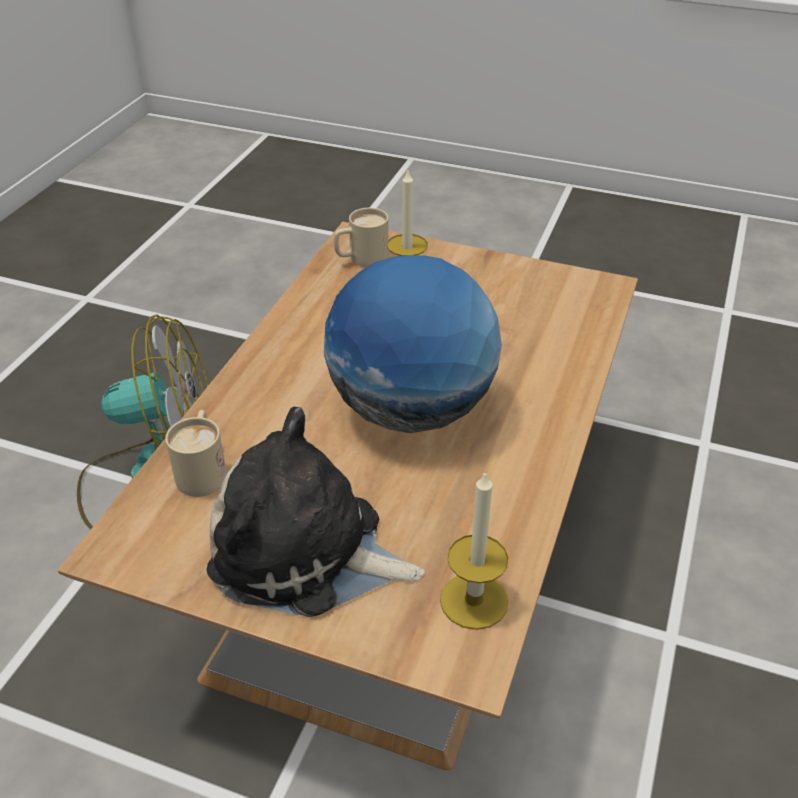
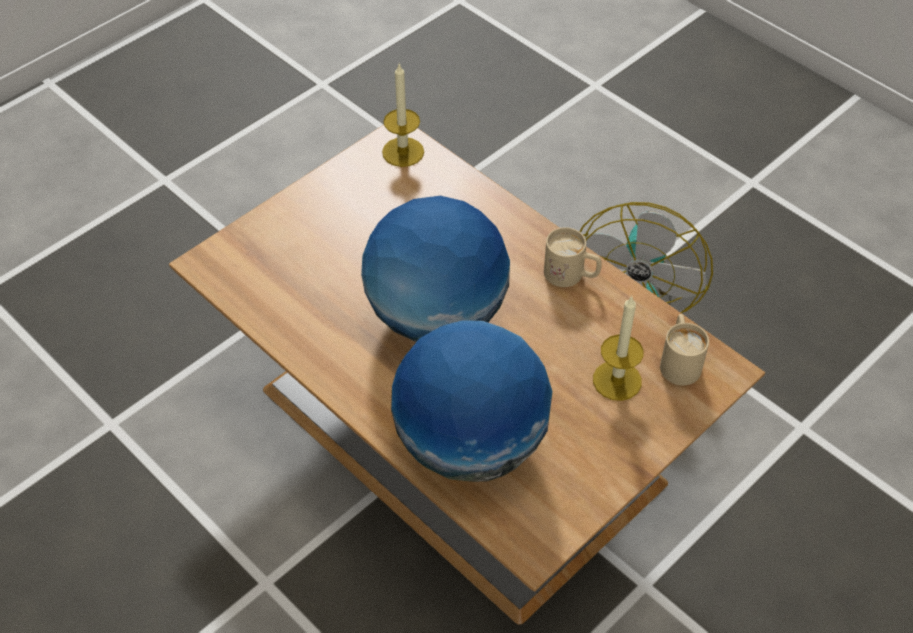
camera: 115 degrees right, 10 degrees up
(203, 469) = (443, 189): beige mug -> beige mug (571, 275)
(306, 553) = (336, 218): plush toy -> none
(474, 600) = (245, 282): candle -> candle (403, 152)
(543, 342) = (471, 445): none -> globe

